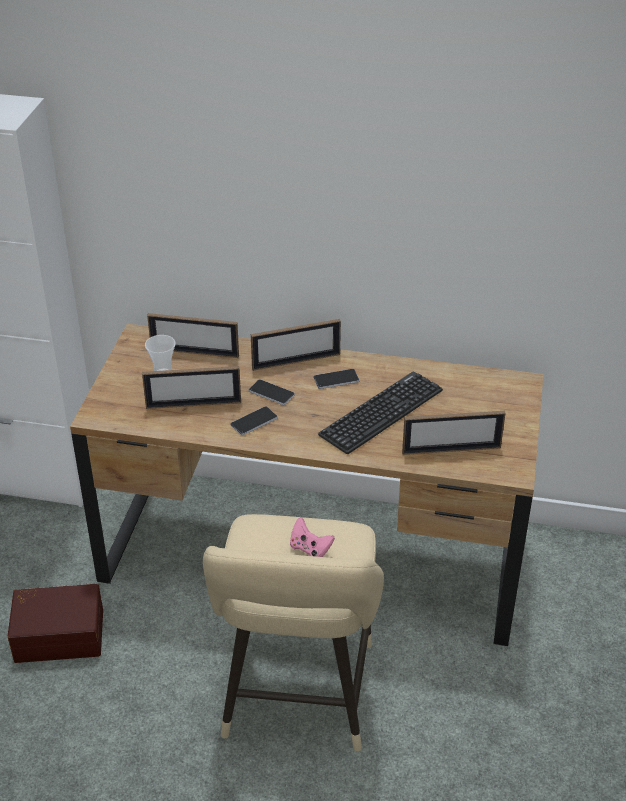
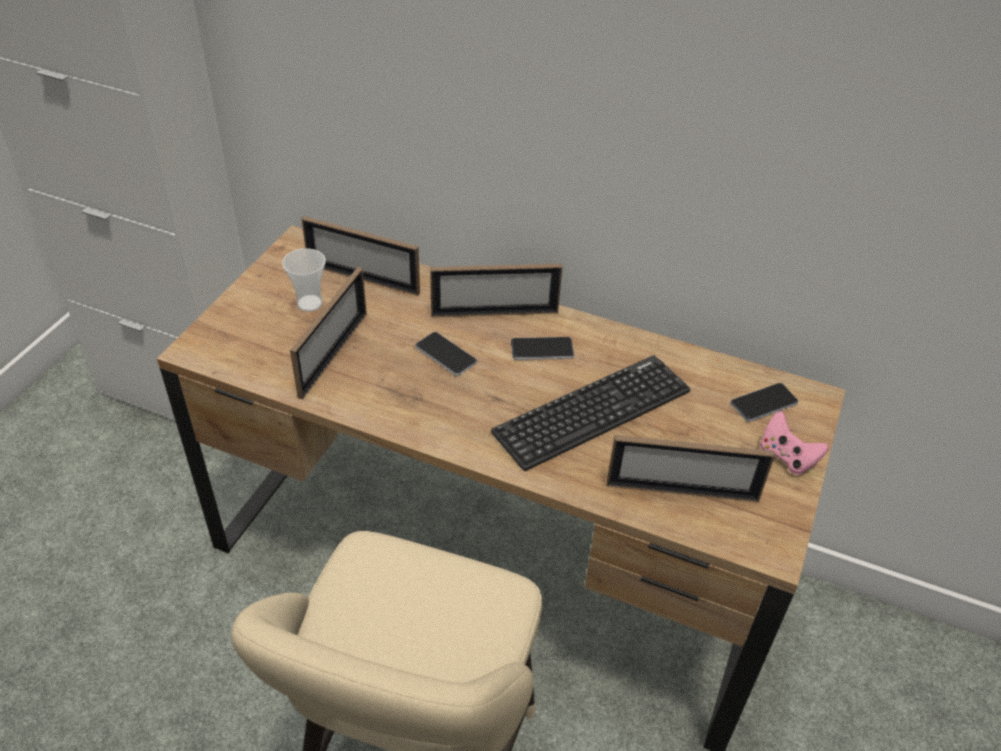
camera: 10 degrees right, 5 degrees up
(59, 633) = (143, 612): brown storage box -> none
(193, 404) = (333, 354): picture frame -> picture frame turned 75 degrees counterclockwise
(254, 421) = (407, 394): phone -> phone (763, 403)
(310, 549) = (434, 613): pink game controller -> pink game controller (786, 457)

